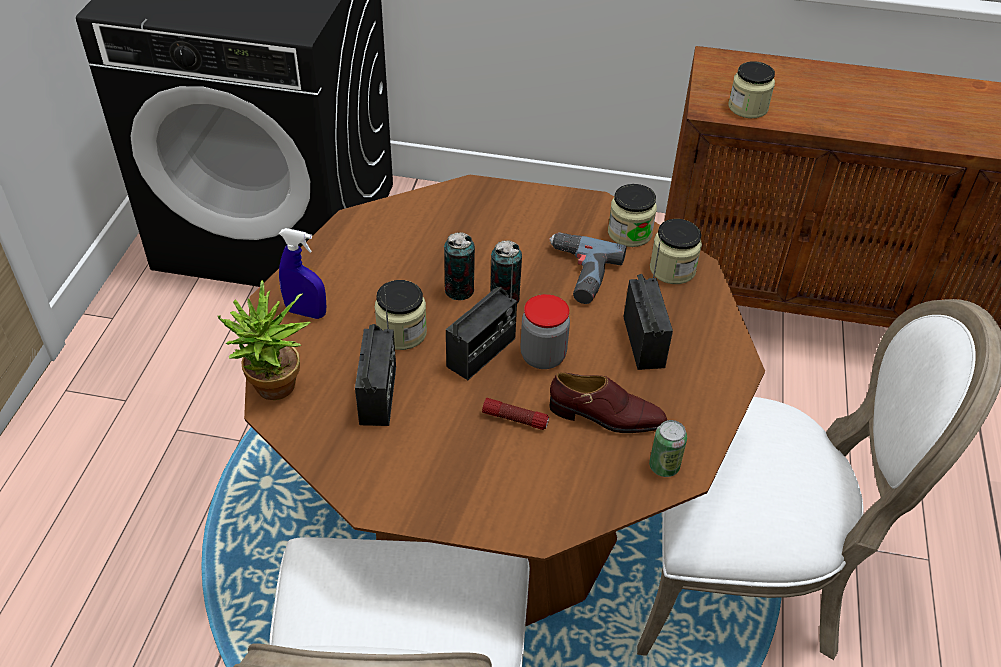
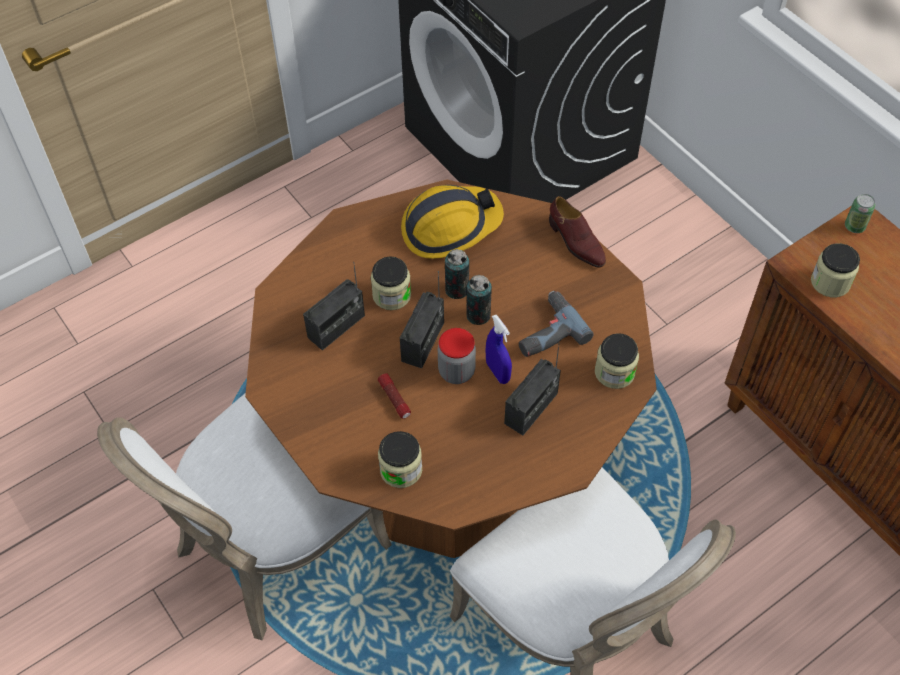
camera: 45 degrees right, 10 degrees up
(274, 392) = (285, 284): potted plant -> none
(306, 312) = (352, 242): blue spray bottle -> blue spray bottle (497, 372)
(390, 245) = (450, 227): none -> hard hat
(481, 352) = (423, 342): radio -> radio turned 60 degrees counterclockwise
(606, 417) = (448, 438): brown shoe -> brown shoe (575, 242)
(629, 233) = (618, 325): jar -> jar (401, 469)
(664, 466) = (445, 495): can -> can (854, 226)

